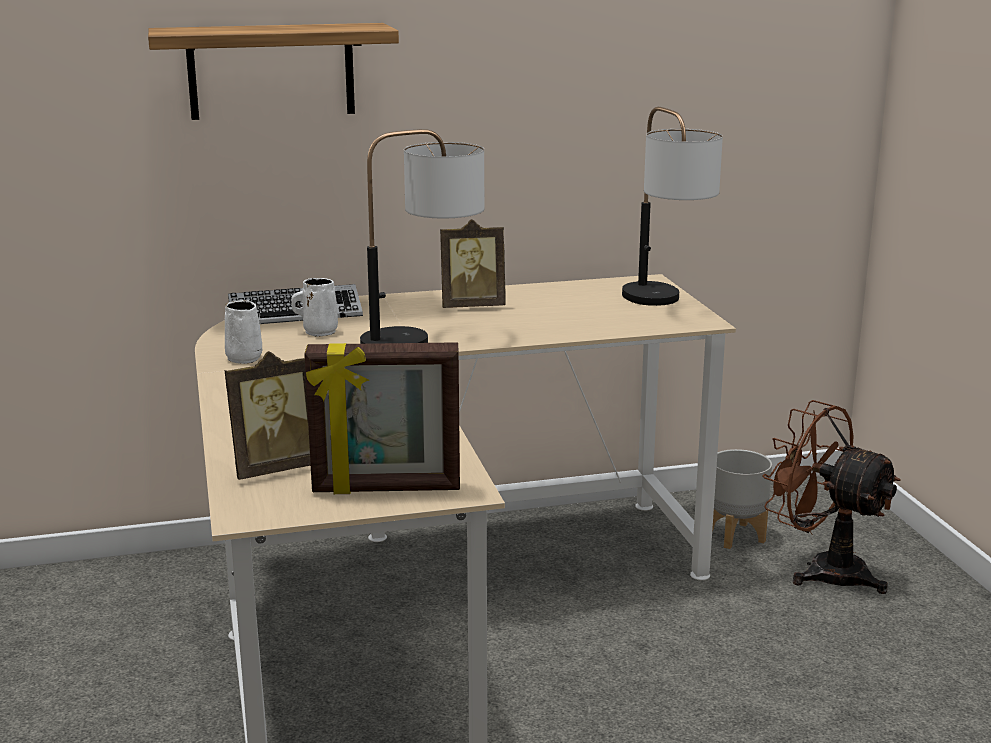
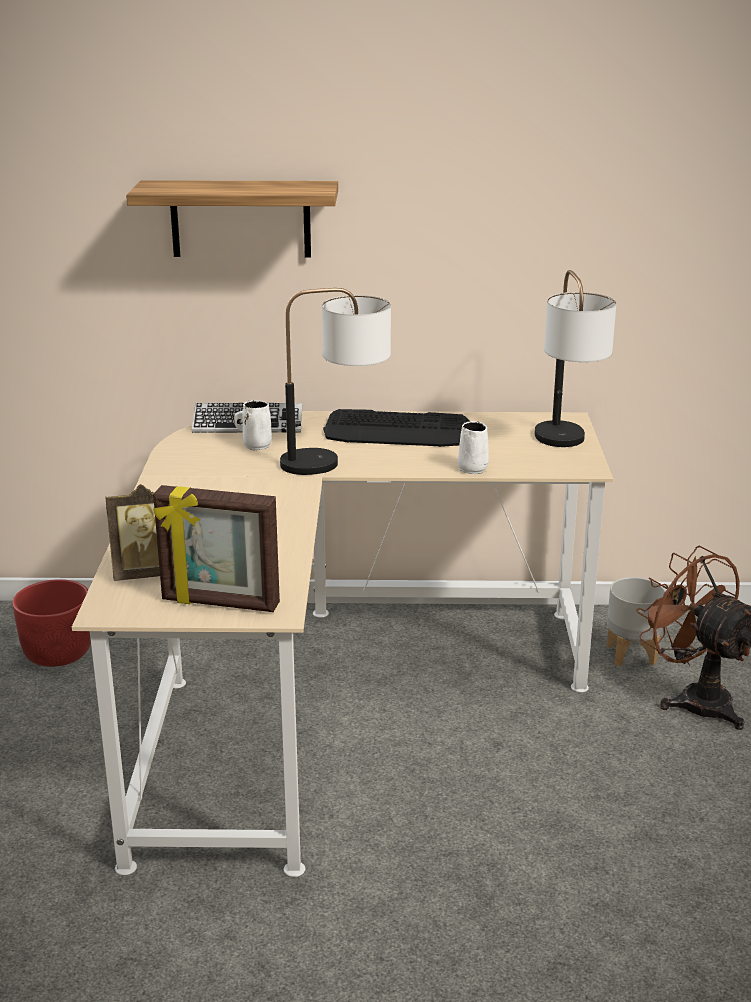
camera: 15 degrees right, 5 degrees up
(72, 621) = (58, 653): none -> red planter
(244, 357) = (183, 465): white mug -> white mug (472, 468)
(472, 306) = (397, 431): picture frame -> keyboard

